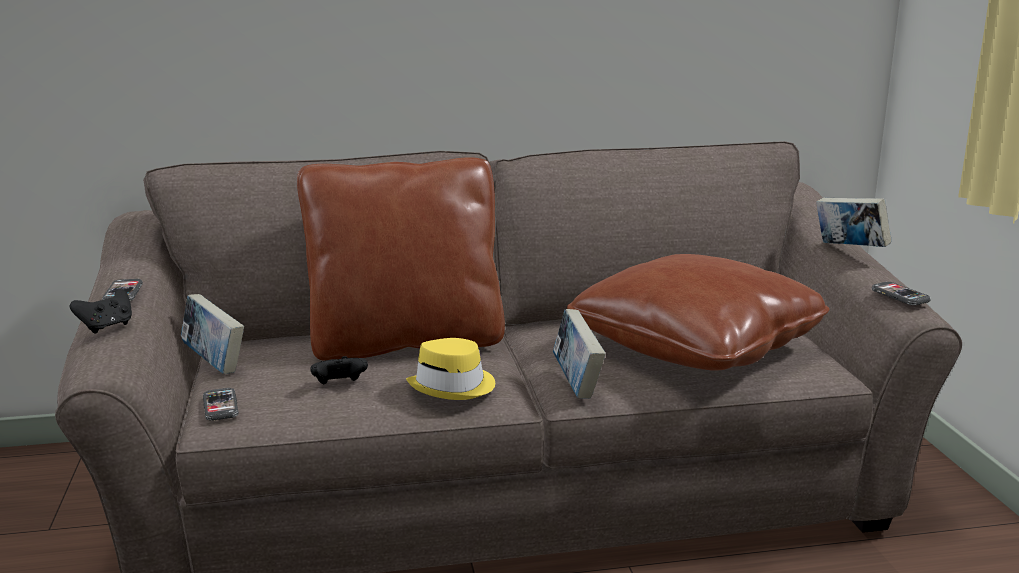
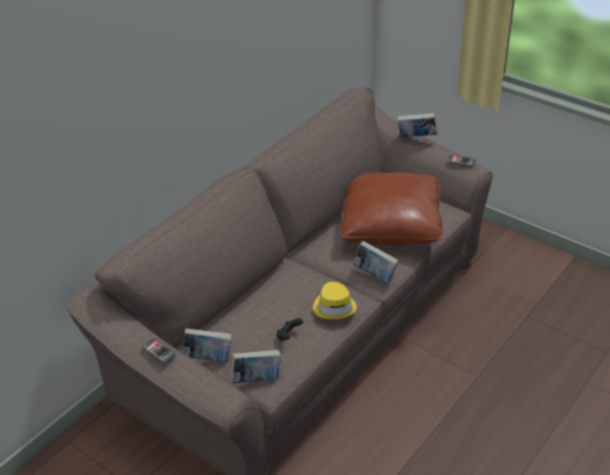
camera: 40 degrees left, 20 degrees up
(107, 327) = (186, 376): black game controller -> none
(220, 406) = (257, 379): phone -> book
(406, 342) = (271, 291): brown pillow -> none

